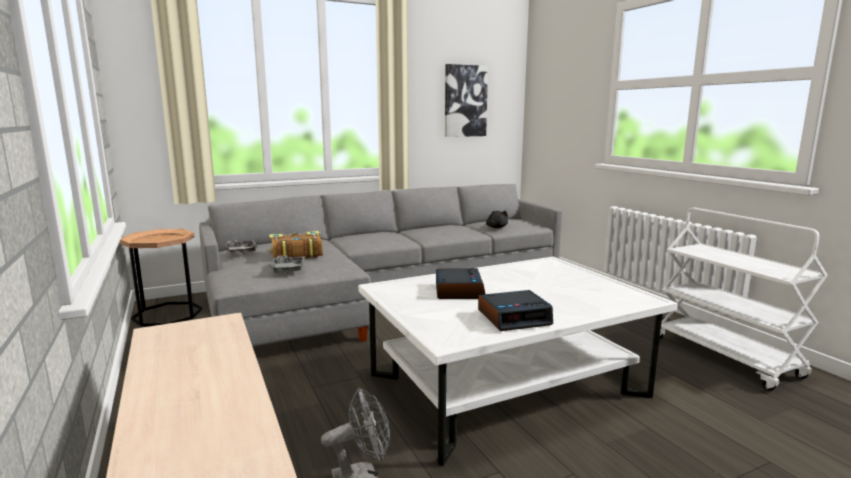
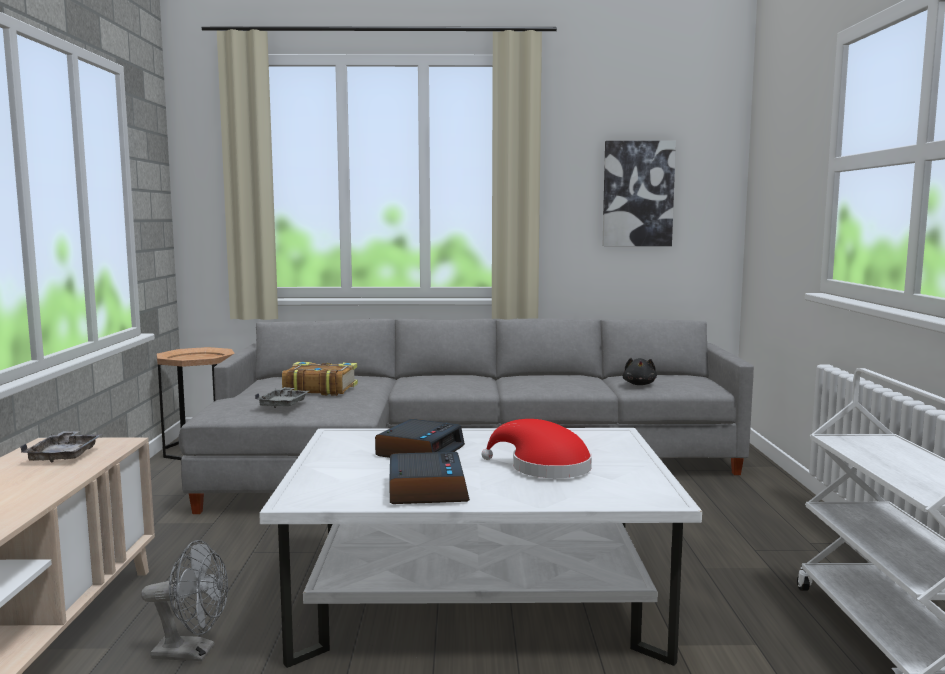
camera: 25 degrees right, 5 degrees down
(241, 251) = (270, 380): grey tray -> grey tray (65, 455)
(514, 317) = (426, 489): alarm clock -> alarm clock turned 105 degrees counterclockwise
(552, 290) = (544, 468): none -> red hat

